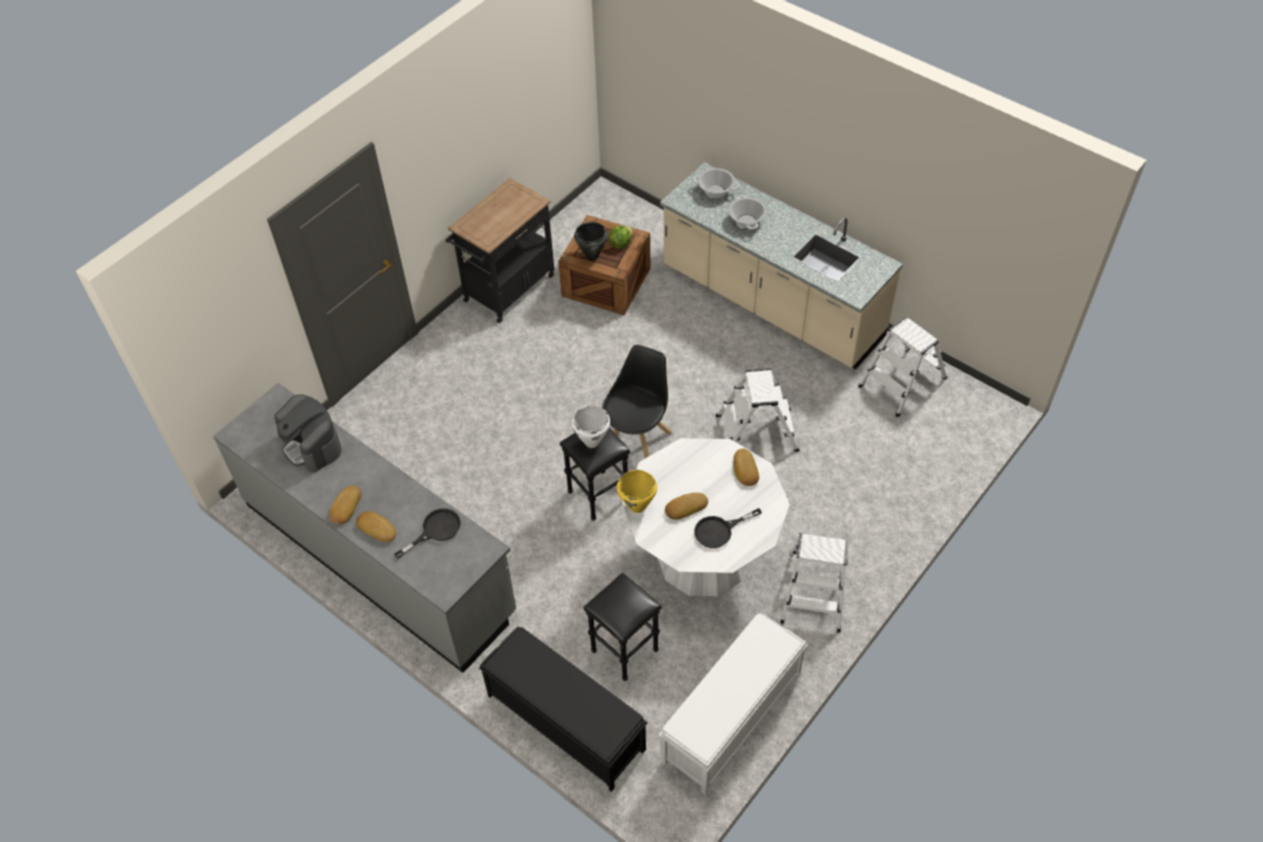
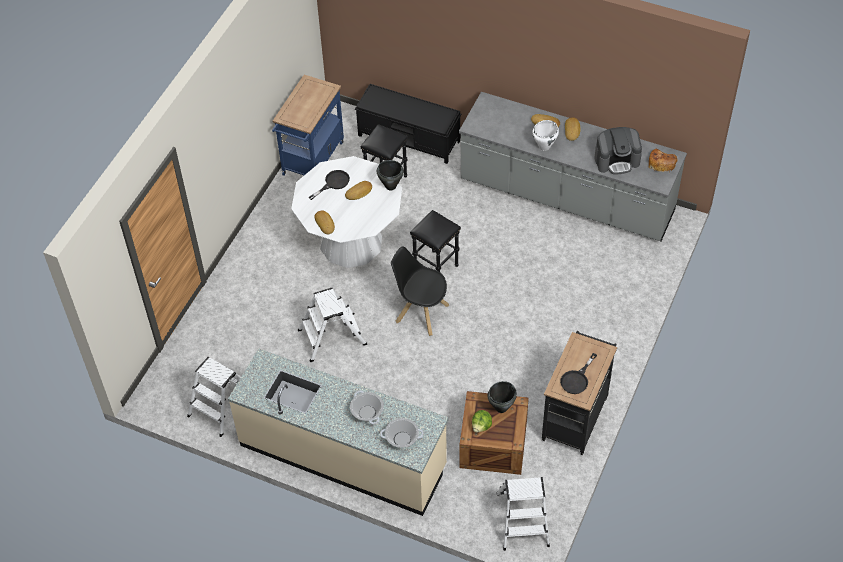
camera: 165 degrees right, 0 degrees up
(256, 428) = (661, 163): none -> bread
(312, 445) = (617, 160): coffee machine -> coffee machine turned 135 degrees clockwise
(435, 530) = (508, 129): black frying pan -> black frying pan (577, 379)
(591, 442) = (437, 225): white cooking pot -> white cooking pot (544, 147)
(637, 439) = (421, 312): black chair -> black chair turned 105 degrees clockwise
(637, 507) = (390, 186): yellow cooking pot -> black cooking pot
(731, 718) = (312, 160): white bench -> blue cart
(814, 591) = (272, 238): white step ladder -> white step ladder (522, 519)

